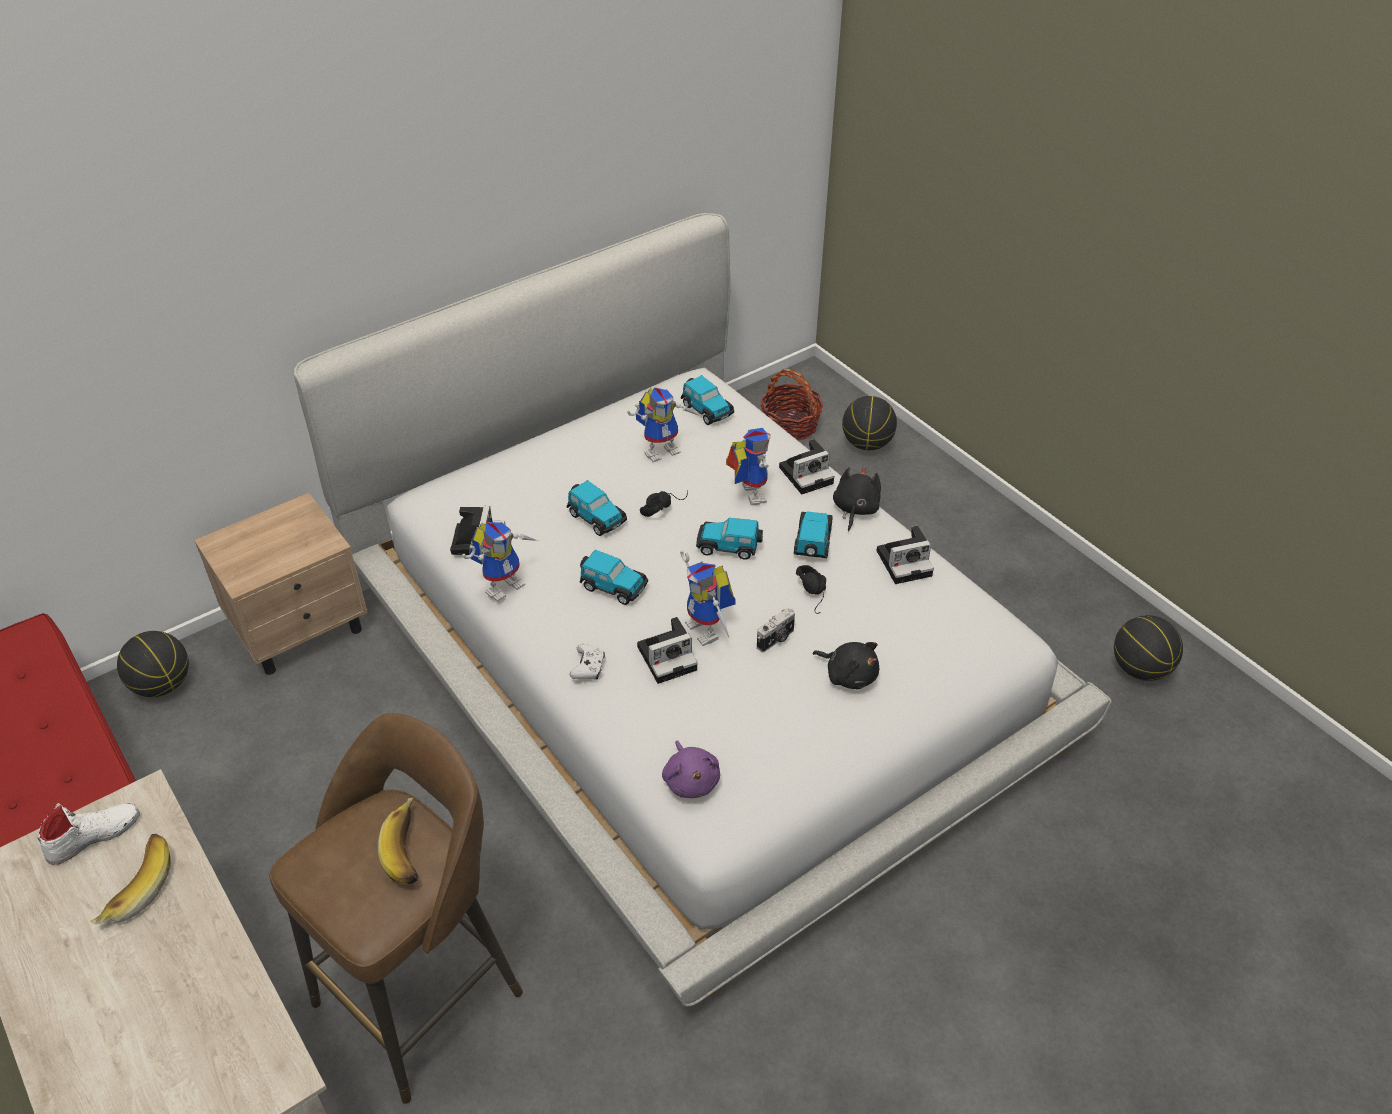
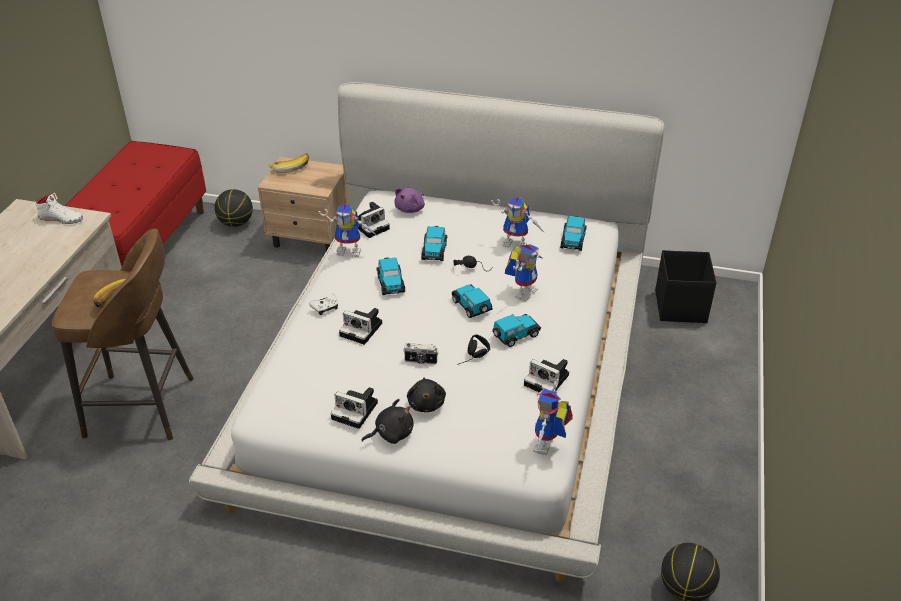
camera: 50 degrees right, 5 degrees down
(135, 887) = (44, 243): banana -> banana (289, 167)
(691, 780) = (287, 384): purple plush toy -> purple plush toy (411, 209)
(709, 630) = (398, 333): toy robot -> toy robot (548, 446)
(790, 425) = (680, 307): basket -> black storage box
(807, 474) = (571, 304): camera -> camera (356, 411)
(855, 509) = (567, 338): black plush toy -> black plush toy (391, 433)
(867, 444) = (712, 347): basketball -> none

